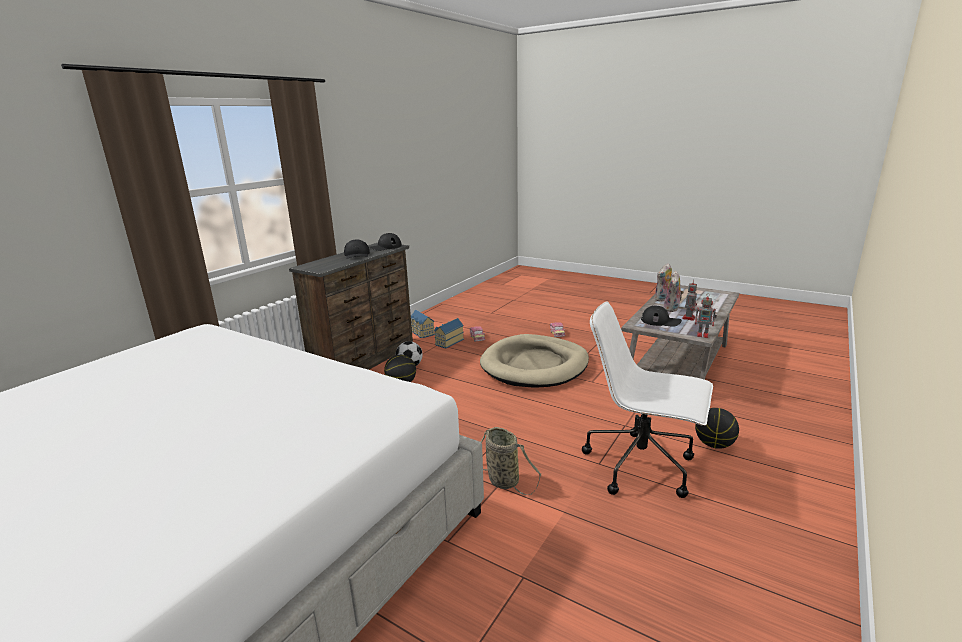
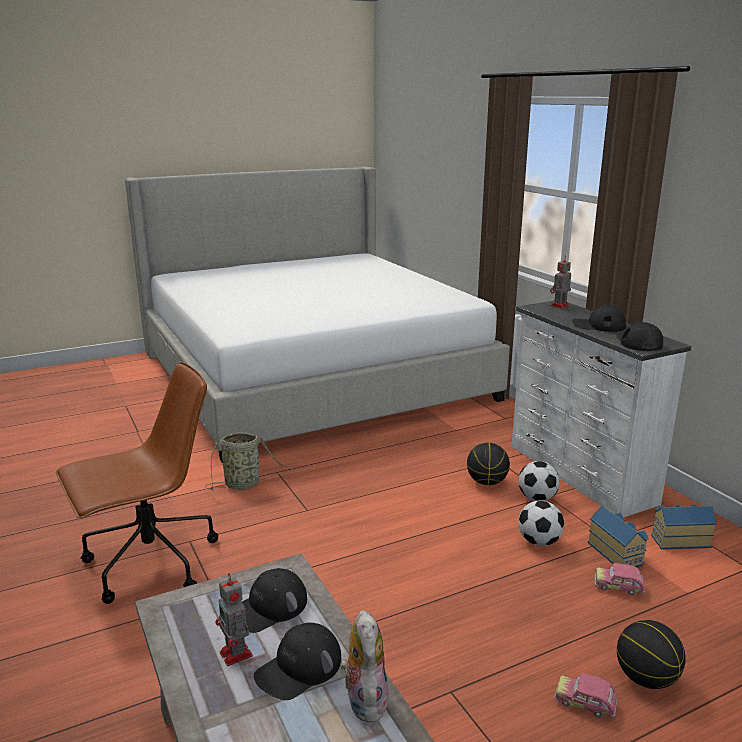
camera: 120 degrees right, 0 degrees up
(366, 361) = (579, 474): brown dresser -> white dresser
(458, 358) = (539, 542): none -> football
(535, 365) = (451, 601): beige dog bed -> none
(641, 466) = (149, 564): white office chair -> brown office chair
(672, 309) = (299, 668): plush toy -> black cap
(703, 335) = (164, 614): toy robot -> toy robot (559, 306)
(714, 444) = (90, 642): basketball -> basketball (646, 679)

